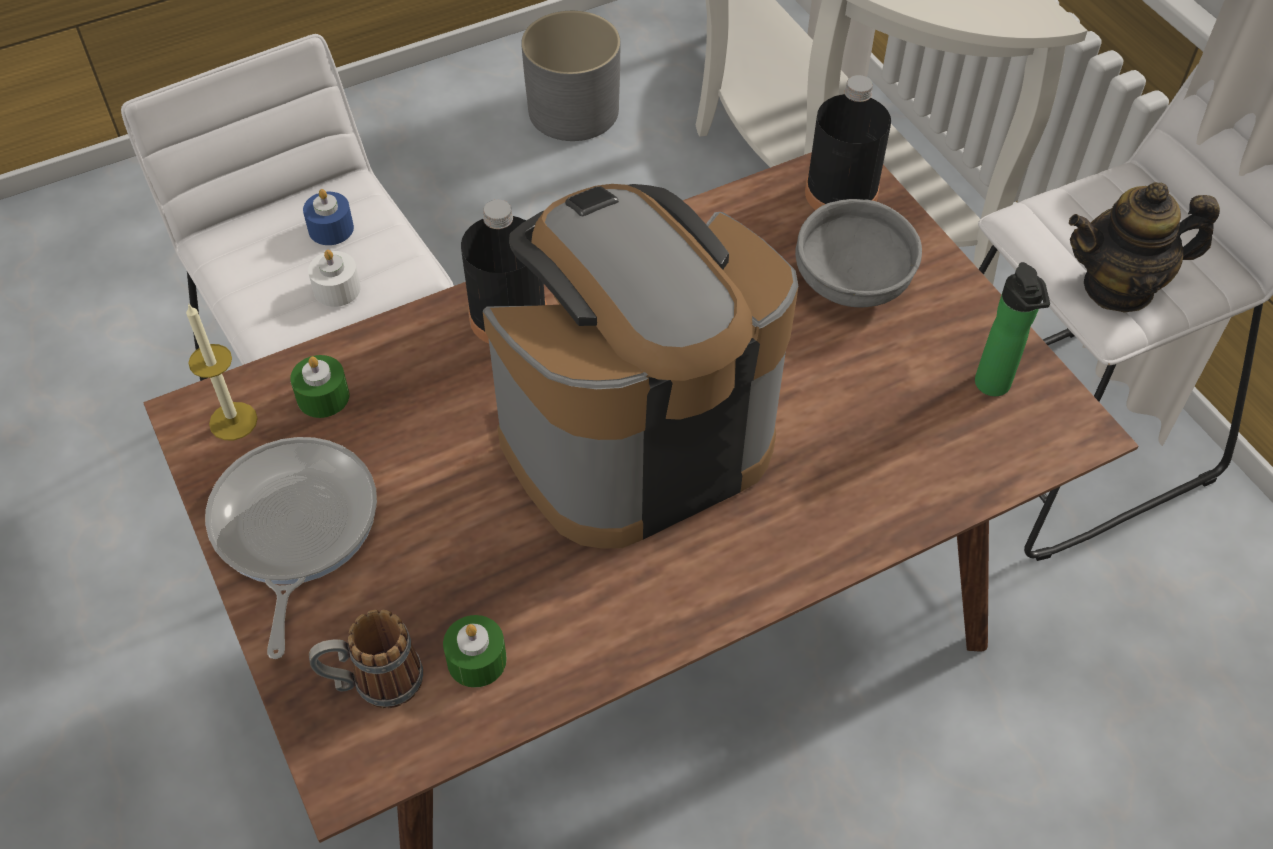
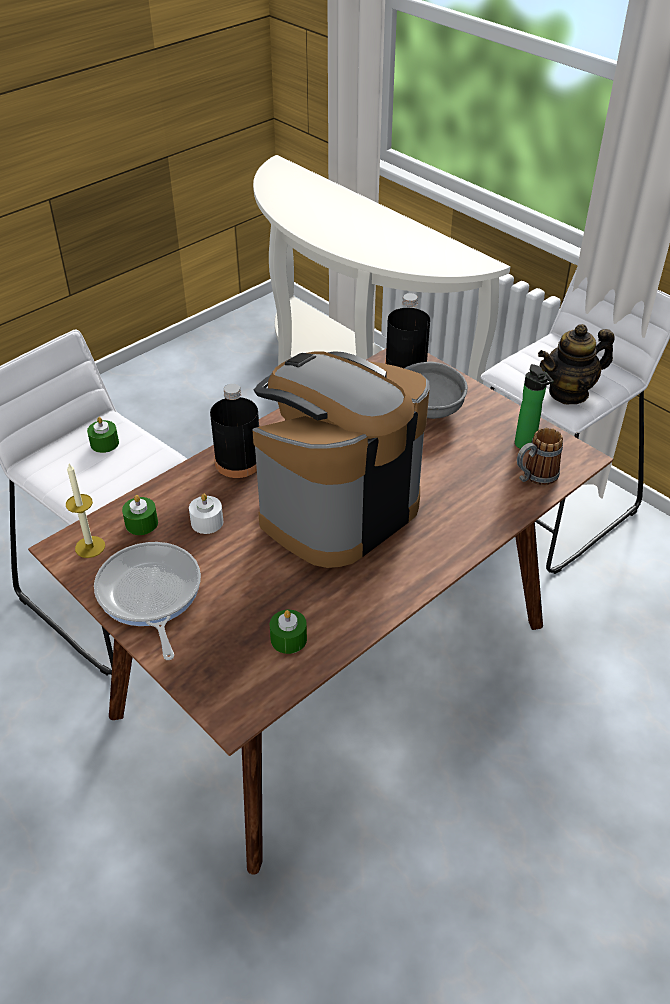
camera: 15 degrees left, 10 degrees down
(331, 229) = (104, 443): blue candle -> green candle
(337, 289) = (120, 474): white candle -> white candle (207, 522)
(373, 682) = (231, 664): mug -> mug (534, 477)
(574, 110) = (200, 386): grey planter -> none

